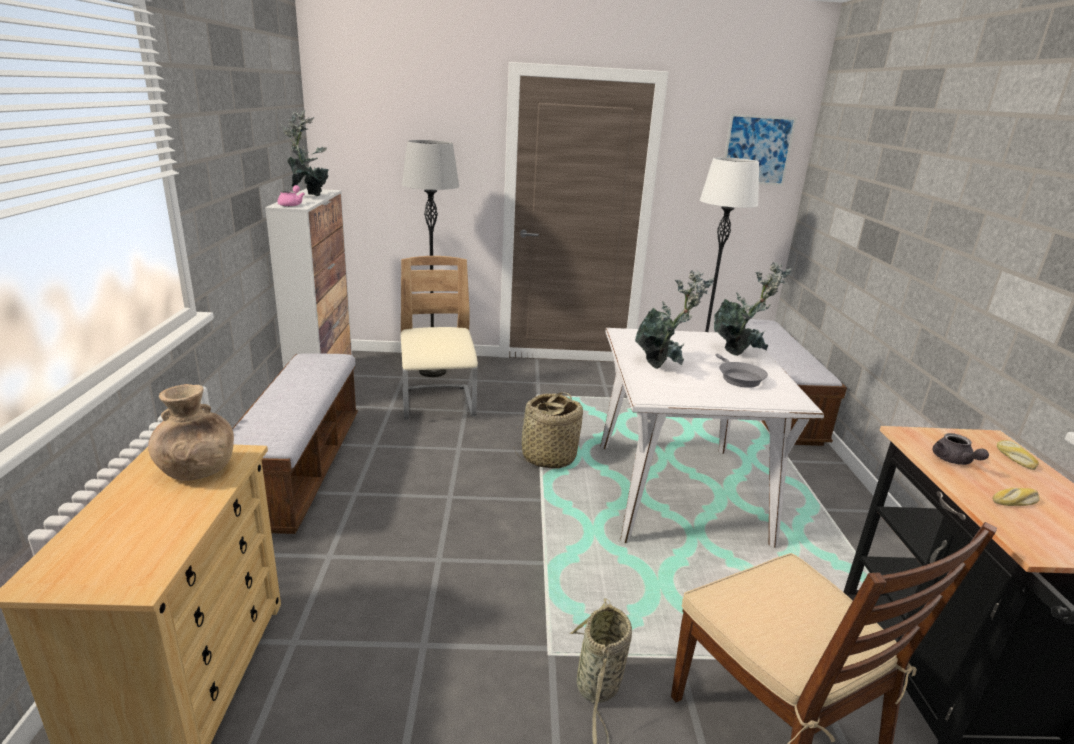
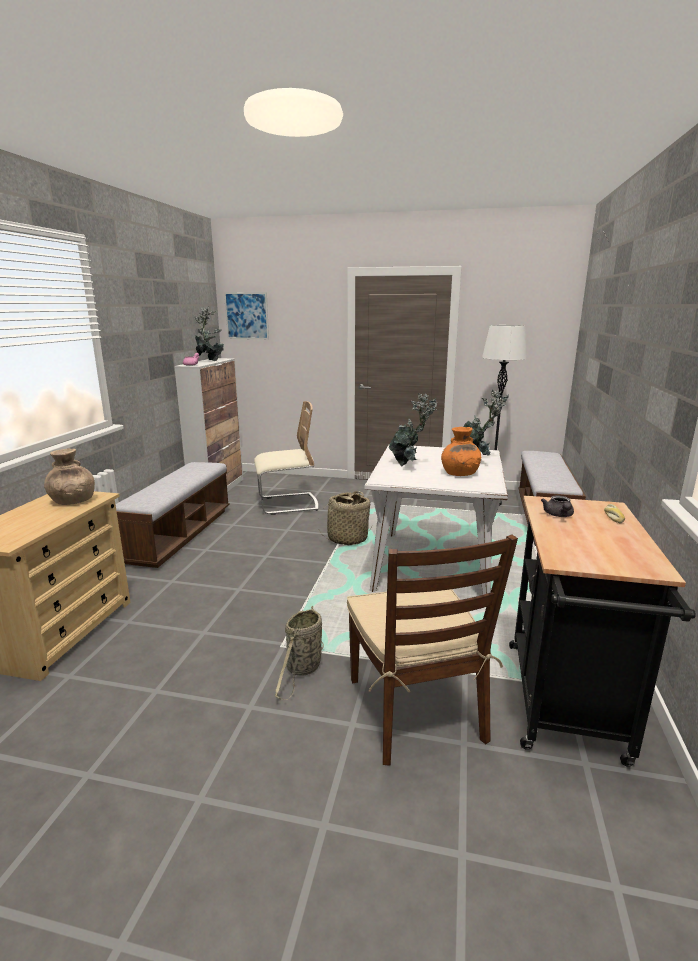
camera: 15 degrees right, 5 degrees down
(432, 371) = (295, 485): grey floor lamp -> none
(438, 404) = (287, 504): beige chair -> beige chair turned 75 degrees clockwise
(738, 378) = (459, 473): grey frying pan -> orange vase
(757, 150) = (535, 319): picture -> picture (246, 316)
(1015, 502) = (579, 538): bread -> none

